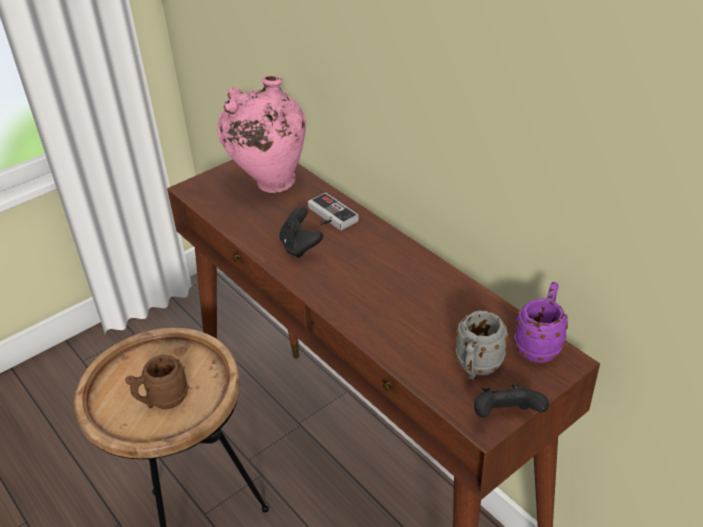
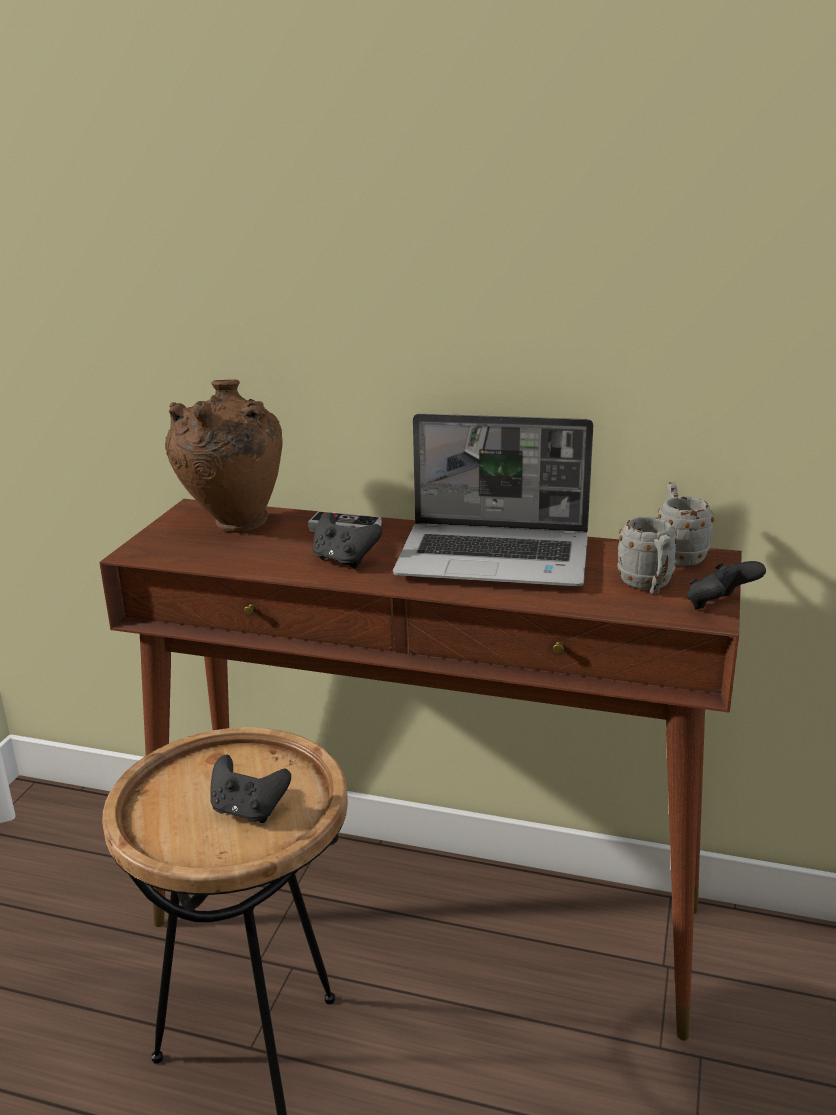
camera: 35 degrees left, 15 degrees down
(162, 401) = (248, 810): brown mug -> black game controller
(269, 184) = (233, 526): pink vase -> brown vase
(400, 288) = (496, 558): none -> laptop
(539, 344) = (677, 555): purple mug -> grey mug

